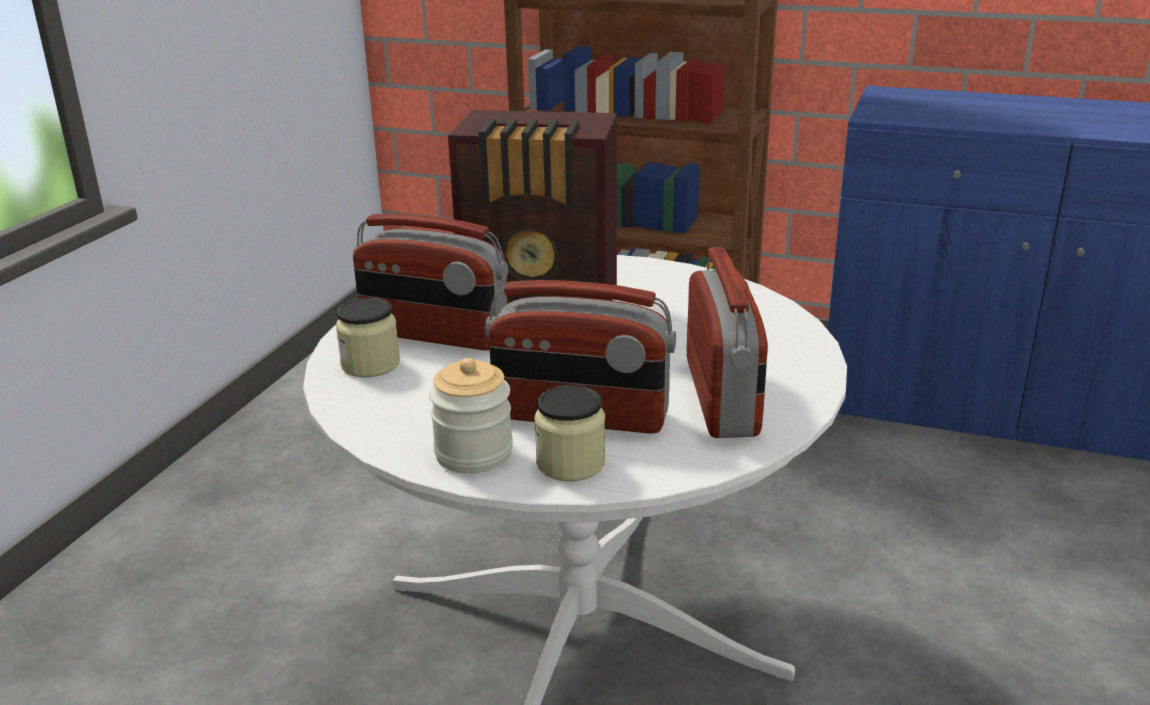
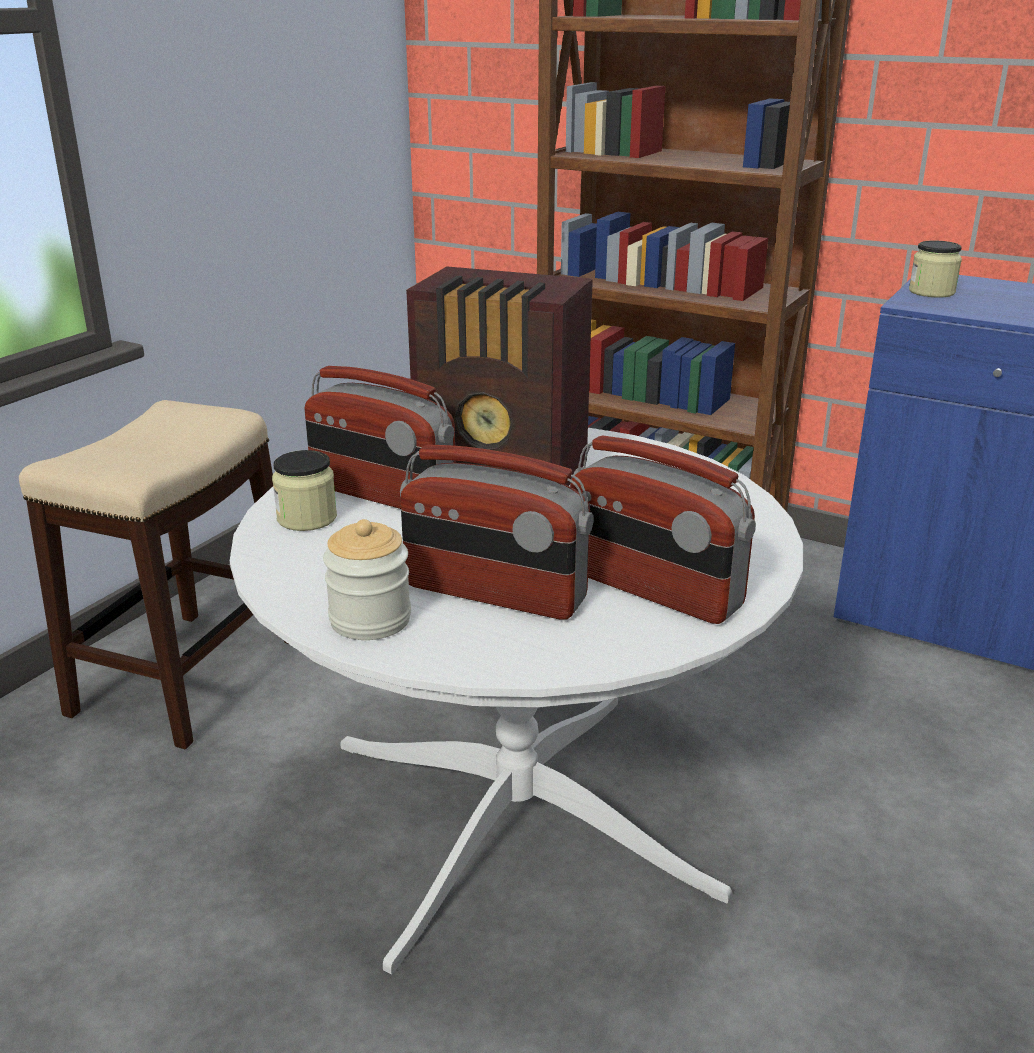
camera: 10 degrees right, 0 degrees up
(215, 536) = (189, 675): none -> stool
(570, 463) = (464, 641): jar -> jar (931, 292)
(723, 398) = (652, 590): radio -> radio turned 120 degrees clockwise

